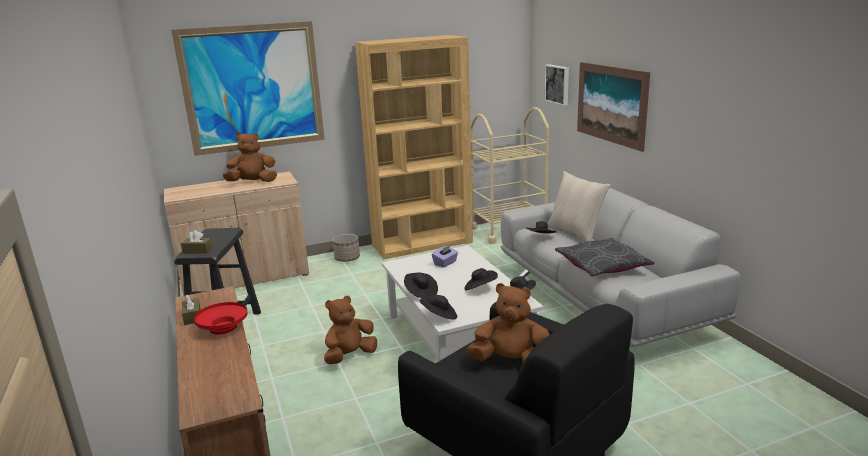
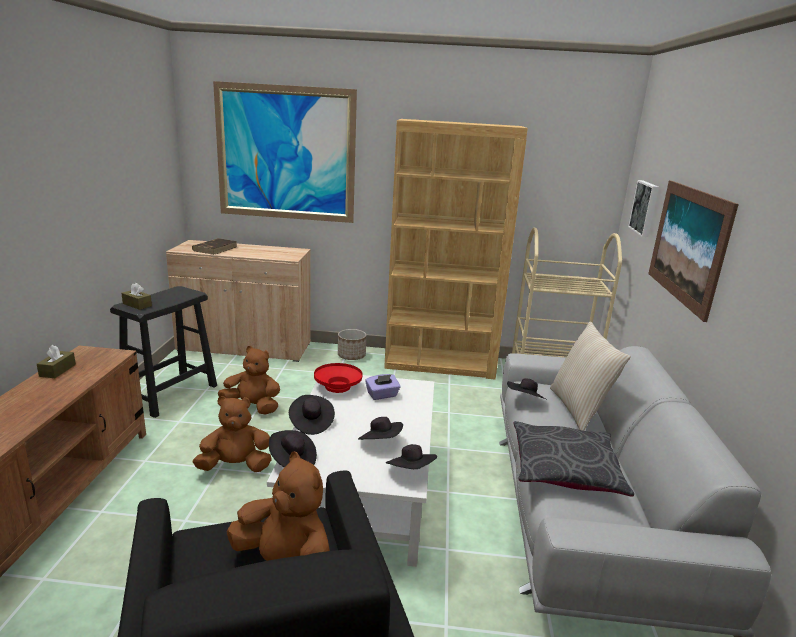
camera: 25 degrees right, 0 degrees up
(206, 189) = (215, 248): none -> brown book
(223, 327) = (59, 392): red bowl -> red bowl (338, 387)
(253, 182) = (262, 252): brown plush toy -> brown plush toy (252, 407)

